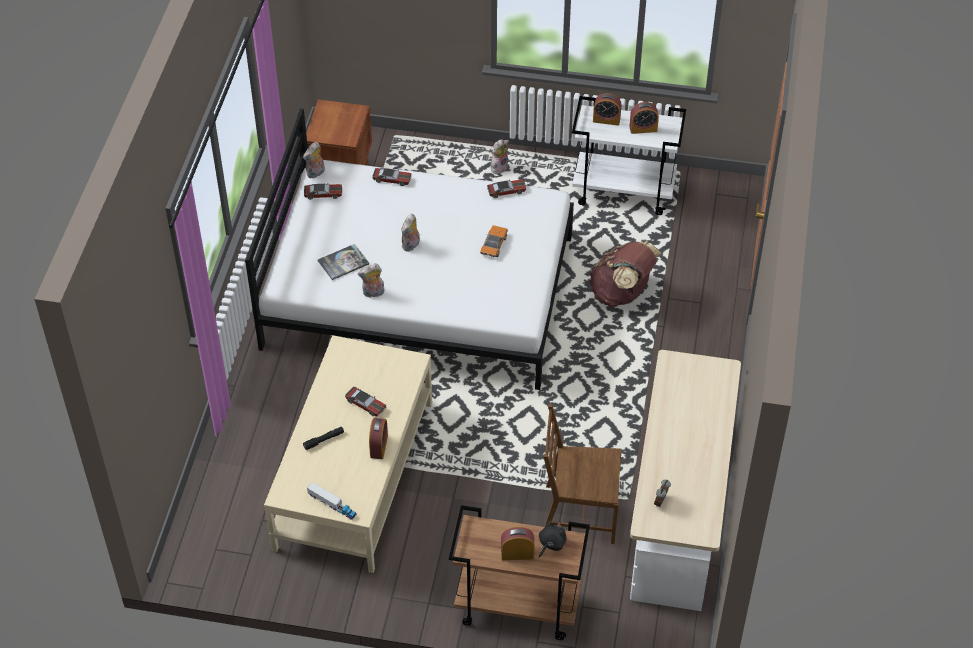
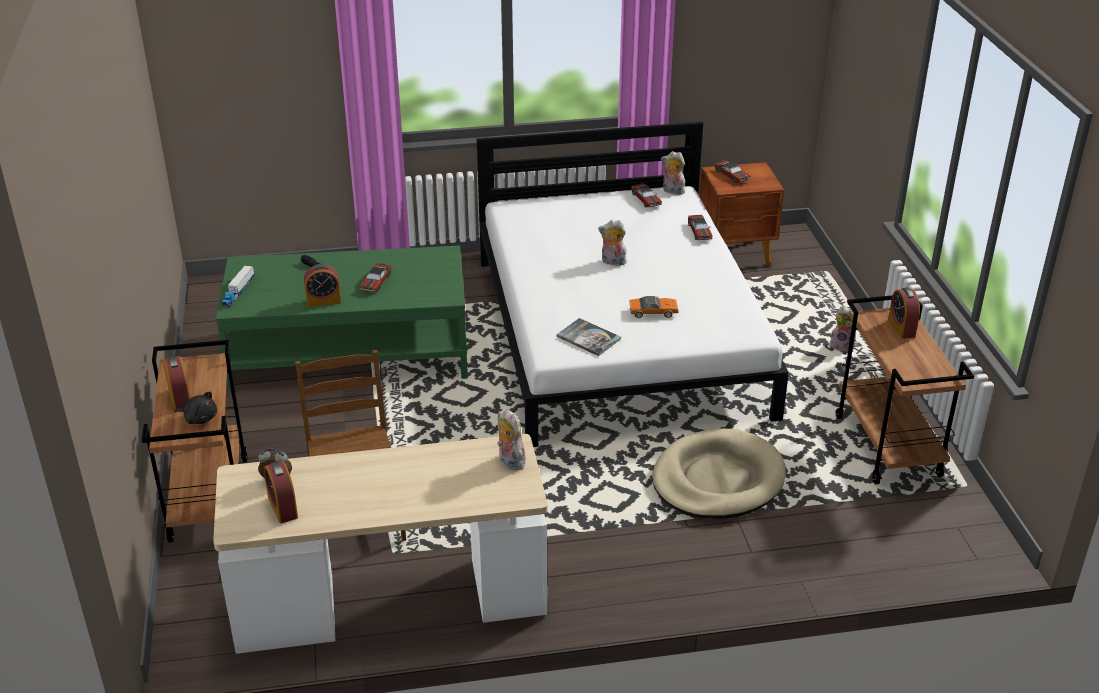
camera: 70 degrees right, 15 degrees down
(343, 262) = (561, 231): book -> book (588, 338)
(354, 474) = (351, 353): beige coffee table -> green coffee table
(373, 293) = (531, 256): plush toy -> plush toy (509, 461)
(506, 191) = (742, 302): toy car -> toy car (732, 176)
(621, 293) = (717, 479): brown backpack -> beige dog bed
(624, 191) = (888, 446): white cart -> brown cart
(643, 129) = (913, 357): alarm clock -> alarm clock (282, 507)

